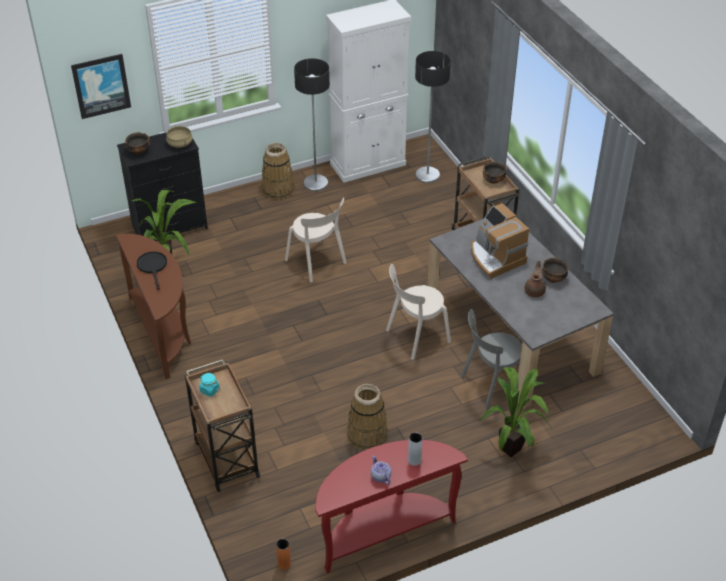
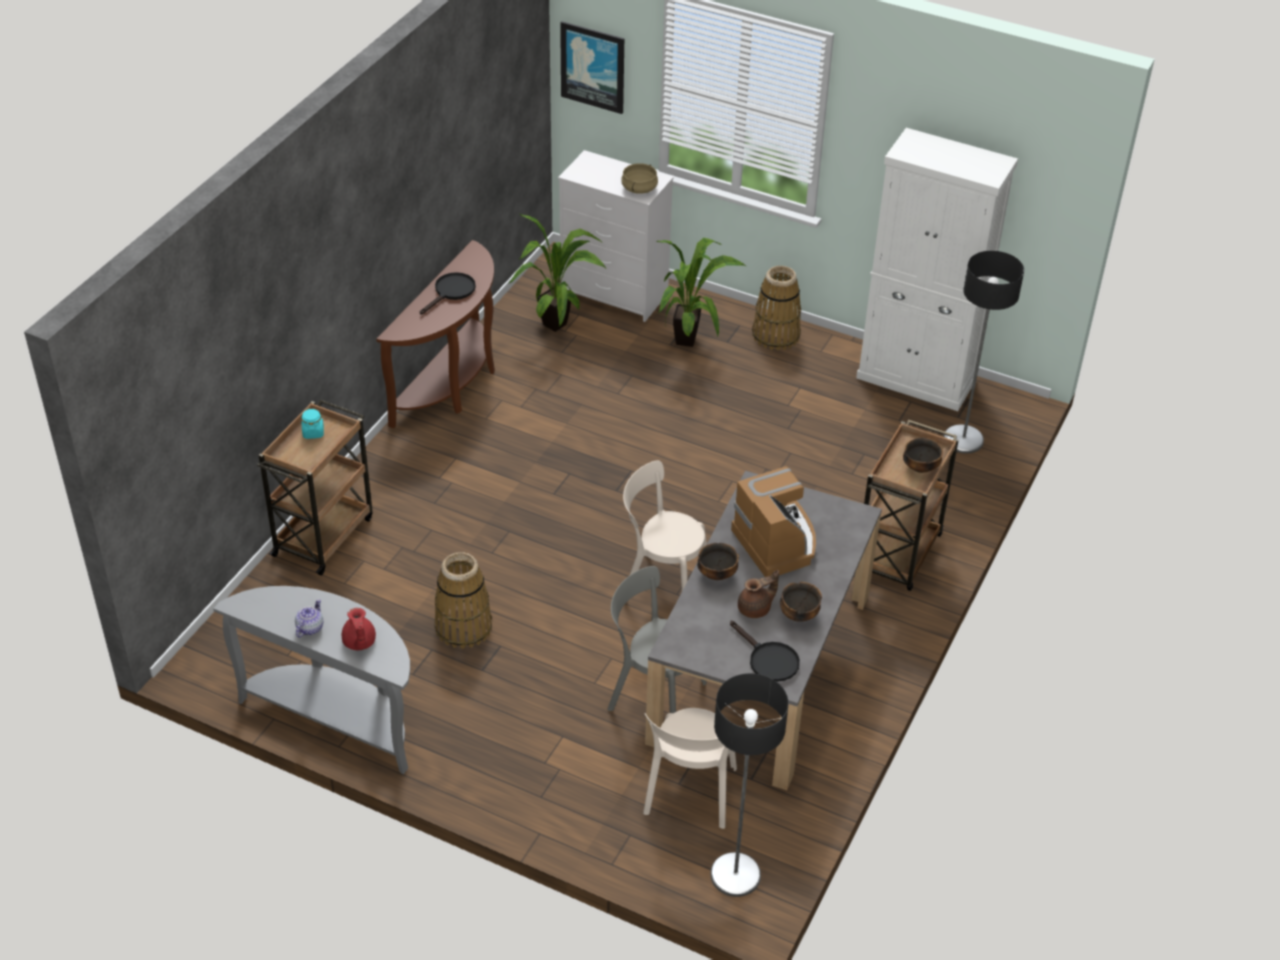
camera: 50 degrees right, 0 degrees up
(138, 151) = (591, 169): bowl -> bowl (717, 574)
(170, 227) = (615, 294): black dresser -> white dresser
(284, 564) = (222, 662): orange vase -> none
(315, 183) = (825, 357): floor lamp -> floor lamp (735, 875)
(317, 263) = (691, 435): beige chair -> beige chair (689, 795)
(383, 531) = (336, 718): red console table -> grey console table
(414, 460) = (359, 642): grey vase -> red teapot
(495, 257) = (777, 543): coffee machine -> coffee machine turned 135 degrees clockwise
(513, 447) = (570, 767): potted plant -> potted plant (690, 341)
(575, 306) = (768, 660): none -> black frying pan

